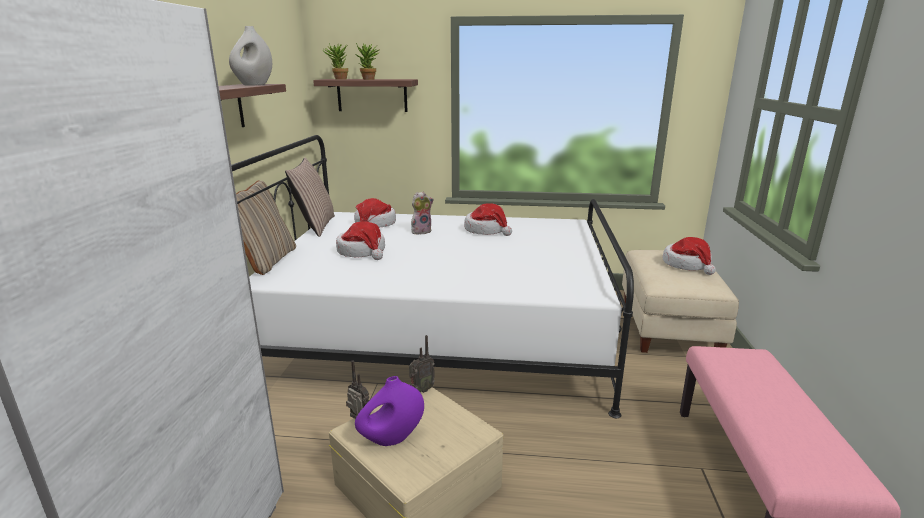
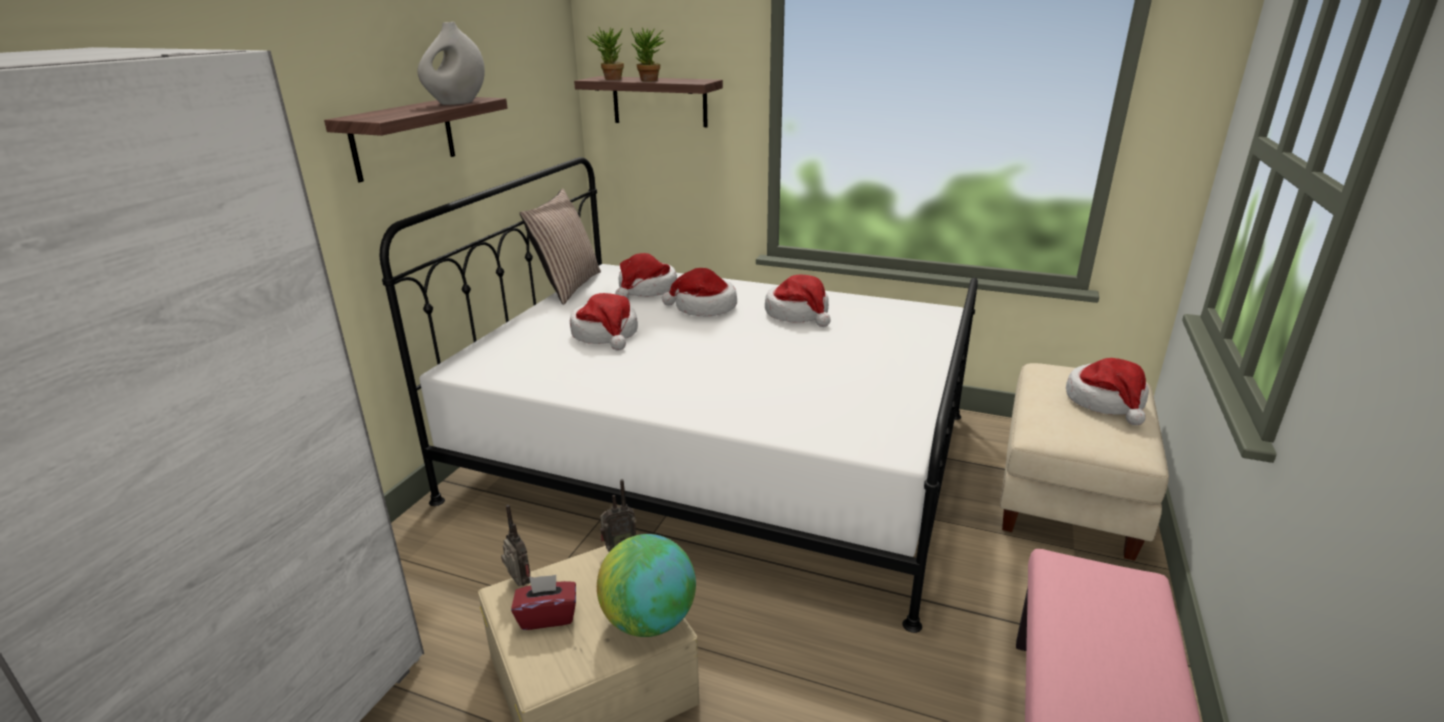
camera: 15 degrees right, 5 degrees up
(266, 261) = (478, 337): beige pillow -> none
(391, 439) = (547, 616): purple vase -> red tissue box
(421, 231) = (703, 307): plush toy -> hat
(466, 429) = (649, 621): none -> globe

